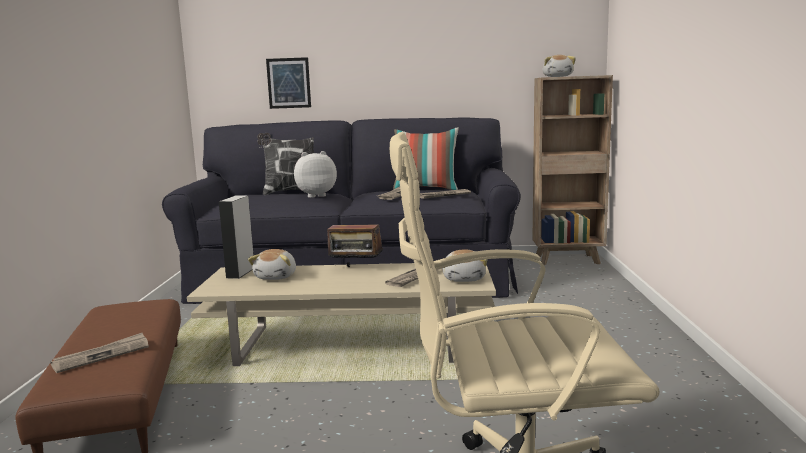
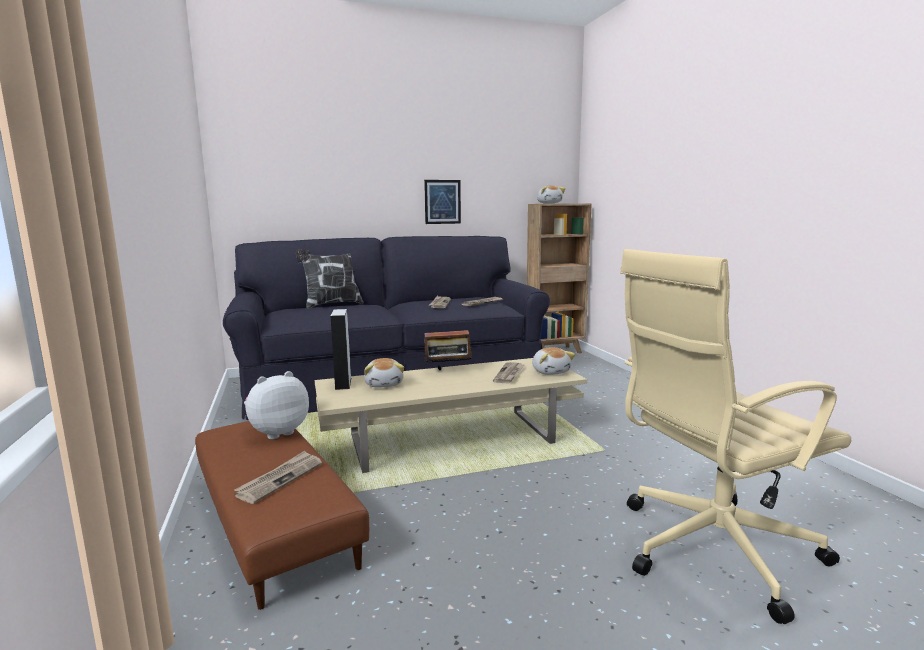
camera: 20 degrees left, 0 degrees up
(288, 83) = (315, 202): picture -> picture (442, 202)
(315, 195) = (364, 307): plush toy -> plush toy (277, 432)
(426, 189) = (453, 298): pillow -> none

